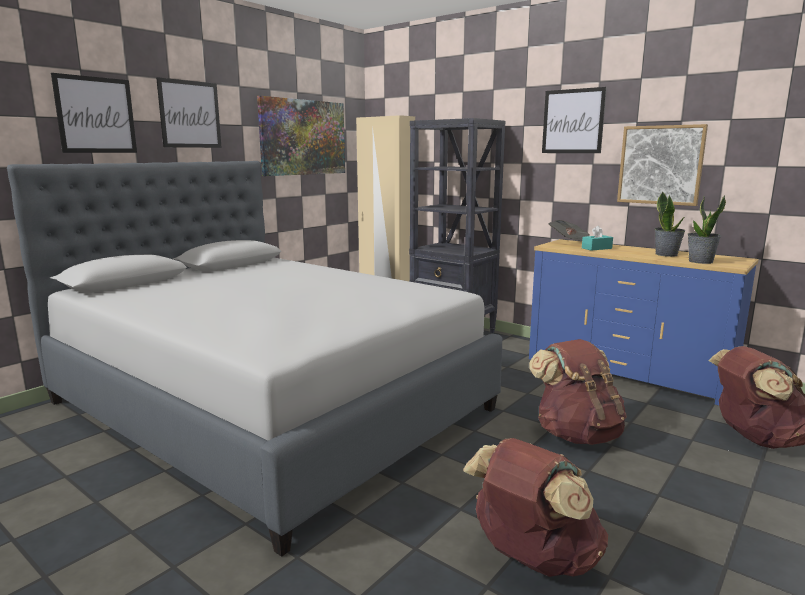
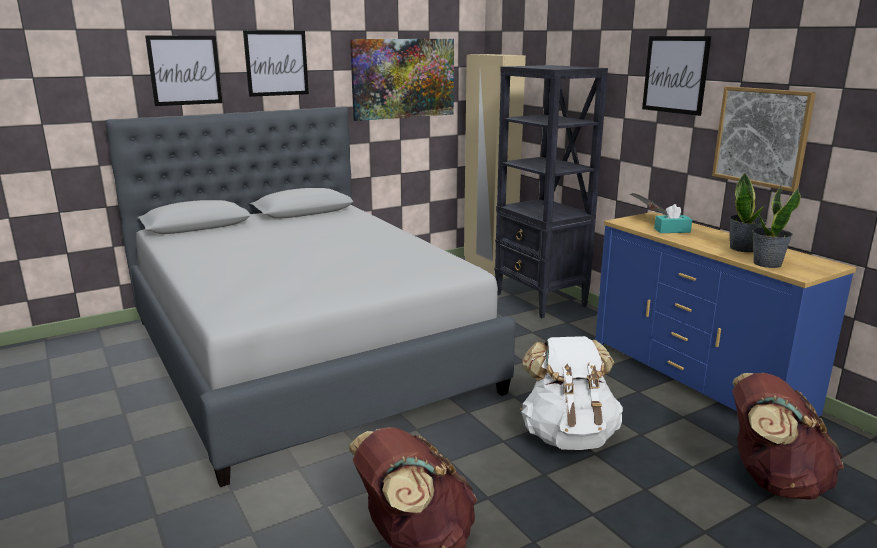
camera: 20 degrees right, 5 degrees up
(576, 434) = (568, 435): brown backpack -> white backpack

